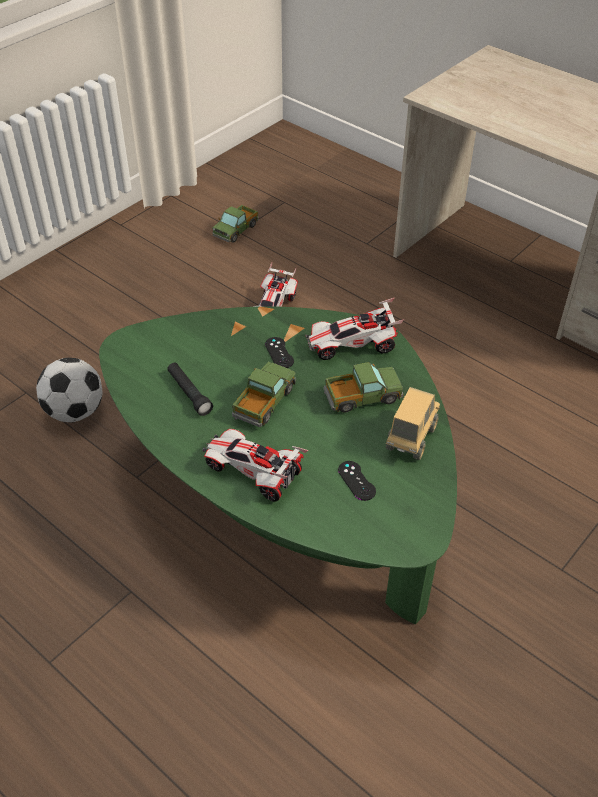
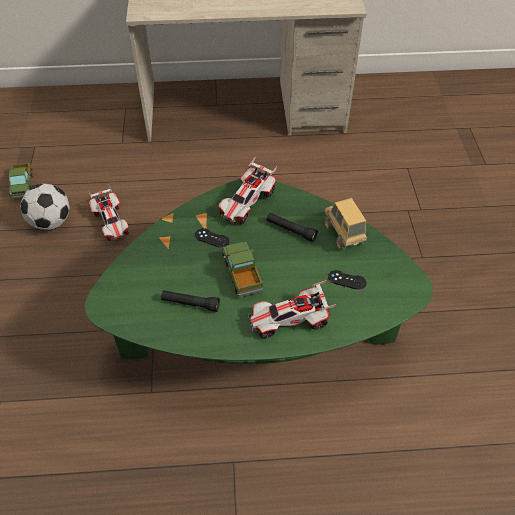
camera: 45 degrees left, 5 degrees up
(75, 411) = (55, 385): football -> football (51, 222)
(362, 397) = (291, 230): toy truck -> black flashlight

